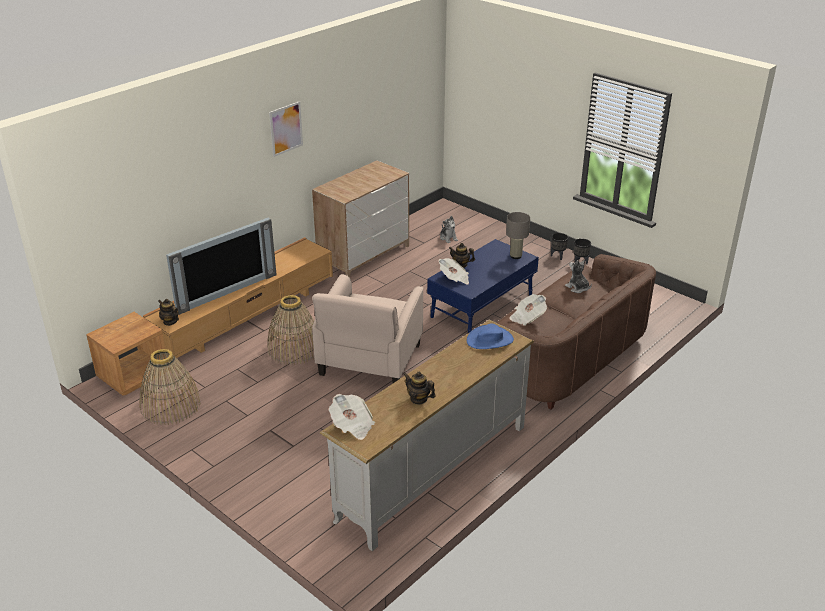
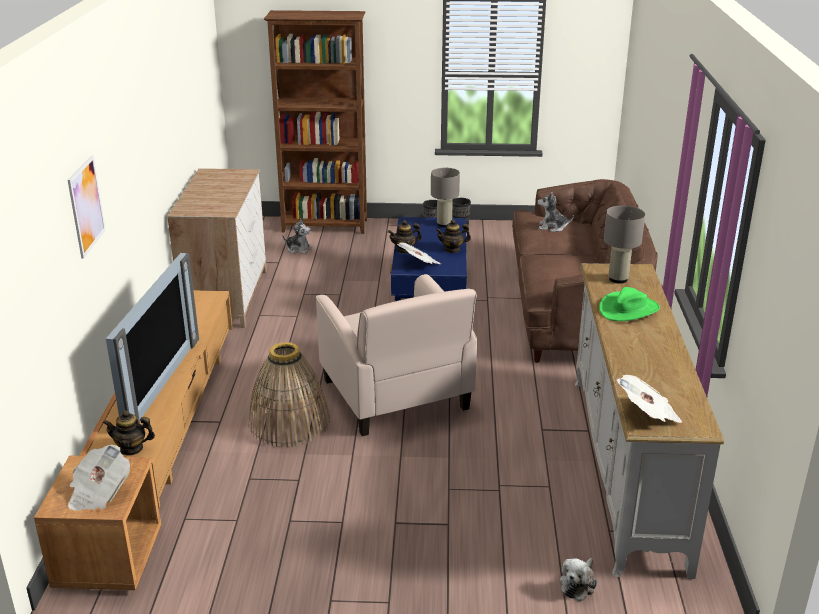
camera: 40 degrees left, 5 degrees down
(170, 405) = (221, 566): basket -> none
(286, 128) = (140, 126): picture -> picture (86, 206)
(309, 514) = (578, 584): none -> plush toy
(418, 399) = (658, 358): teapot -> teapot (452, 249)
(459, 362) = (628, 309): none -> green hat
(488, 227) = (325, 226): none -> brown bookcase
(490, 340) = (617, 279): blue hat -> grey table lamp
(527, 317) = (555, 267): newspaper -> newspaper (99, 493)

